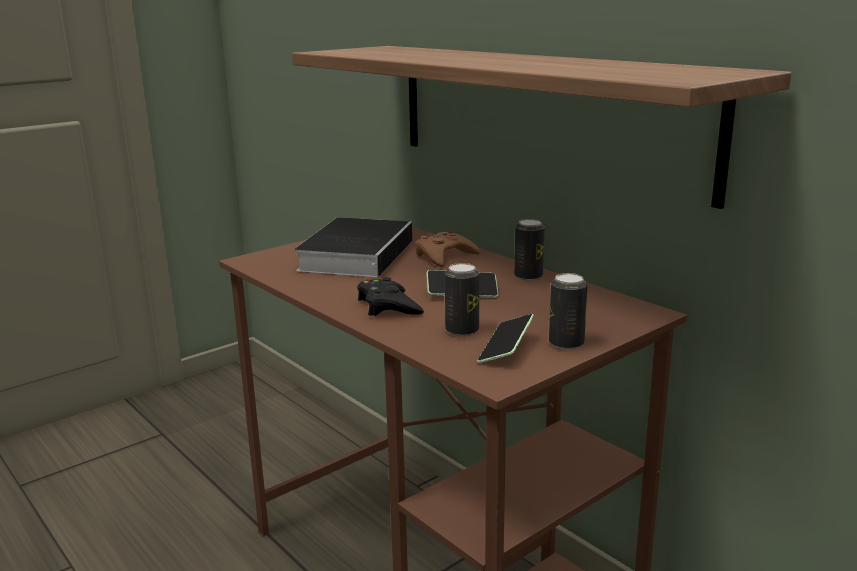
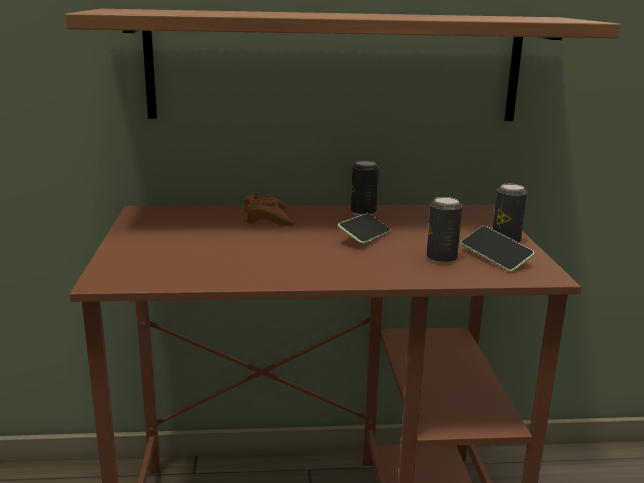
camera: 55 degrees left, 0 degrees up
(357, 254) = (195, 239): book -> none
(388, 306) = (350, 264): black game controller -> none

